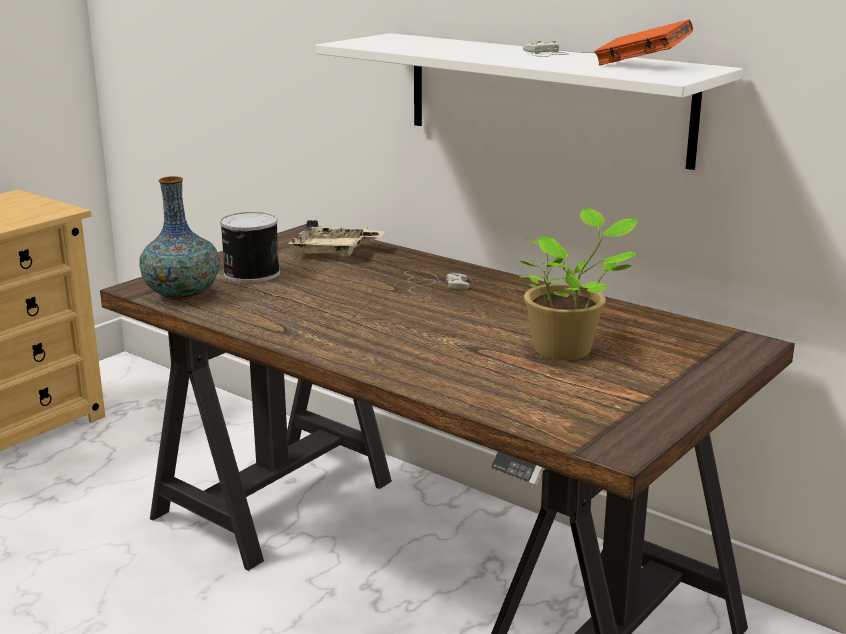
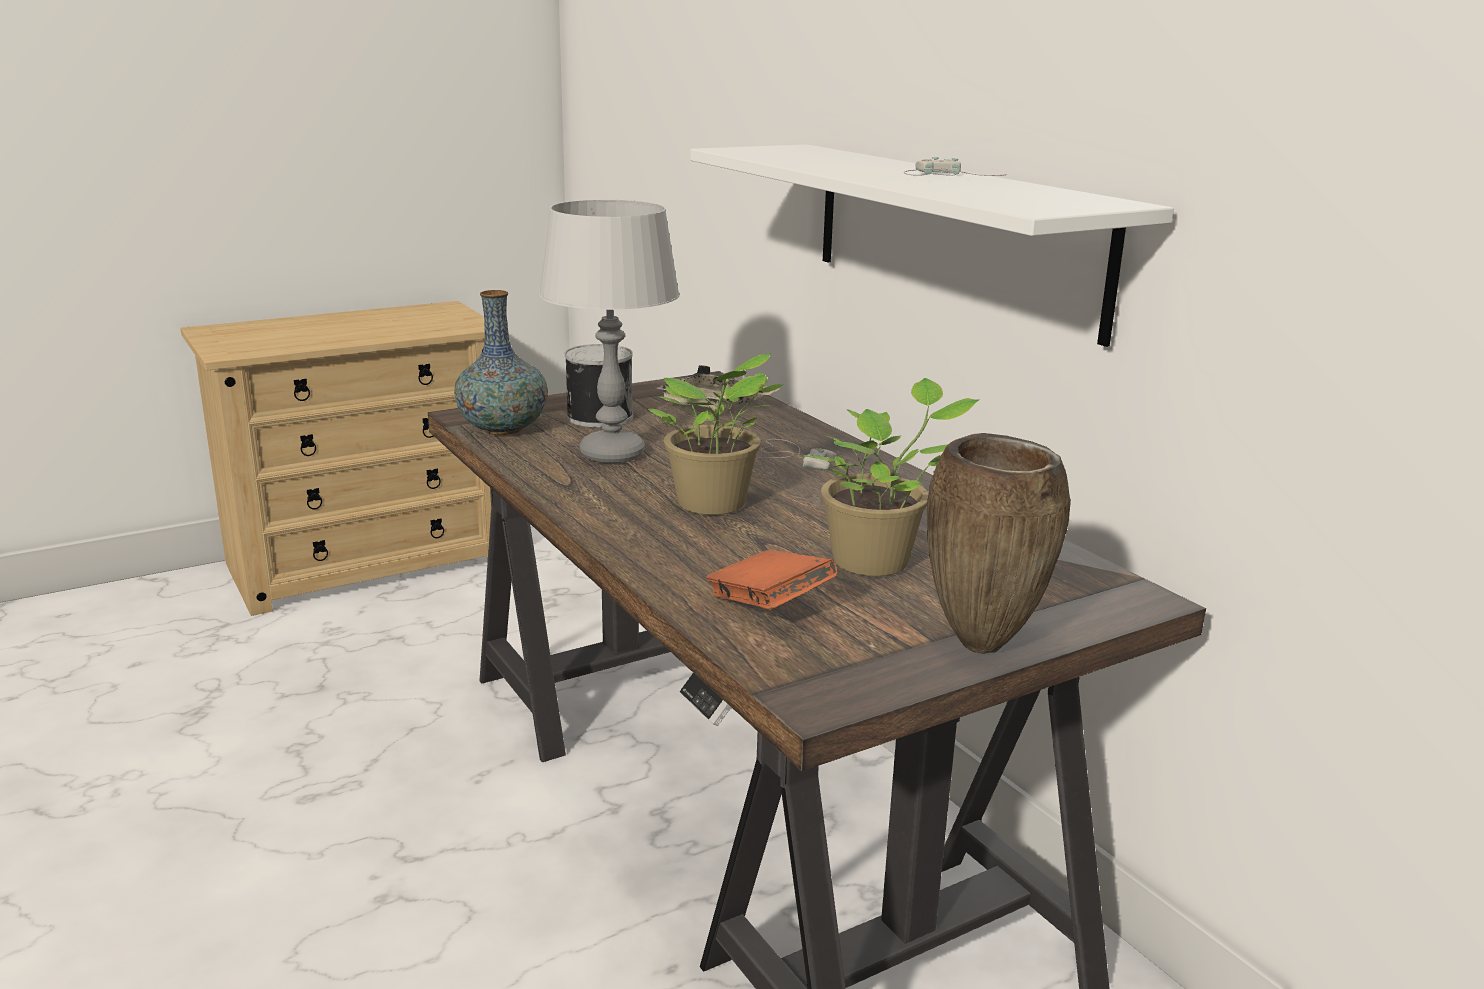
camera: 20 degrees right, 0 degrees up
(294, 301) = (612, 454): none -> grey table lamp
(412, 328) = (713, 505): none -> potted plant
(641, 65) = (1031, 194): orange book -> orange book (769, 607)
(688, 393) = (984, 646): none -> brown vase

